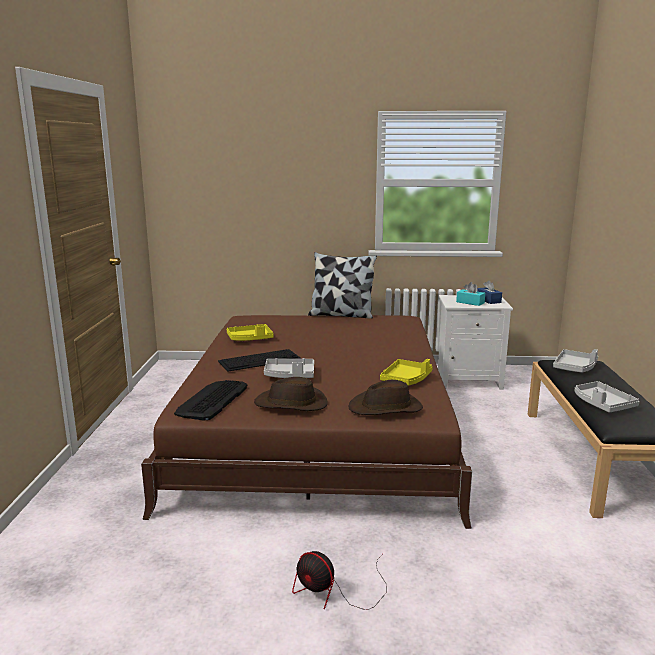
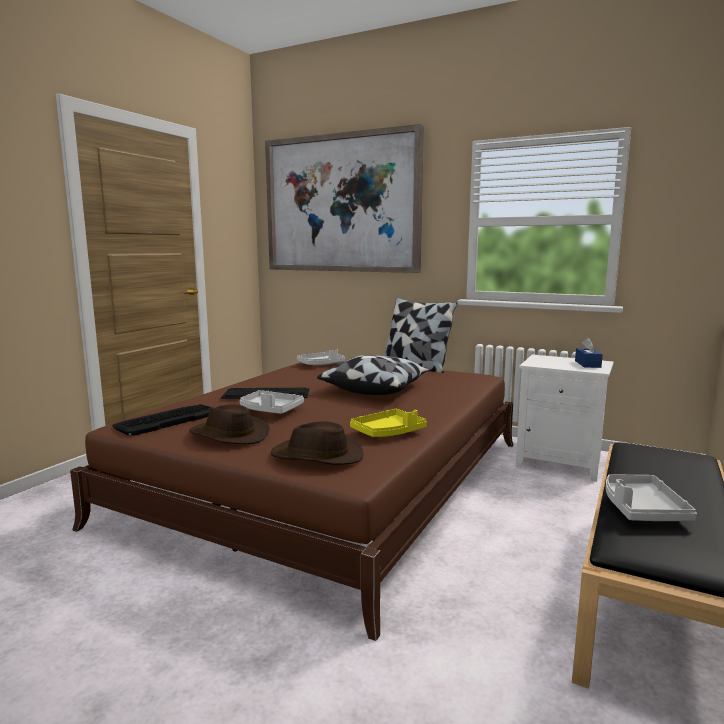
camera: 25 degrees right, 5 degrees down
(247, 162) = (342, 204): none -> picture
(250, 339) = (292, 376): yellow tray -> none
(336, 592) = (135, 665): fan -> none
(342, 342) = (375, 389): none -> pillow
(470, 302) = (559, 364): turquoise tissue box -> none
(575, 368) = (655, 457): grey tray -> grey tray (321, 364)

